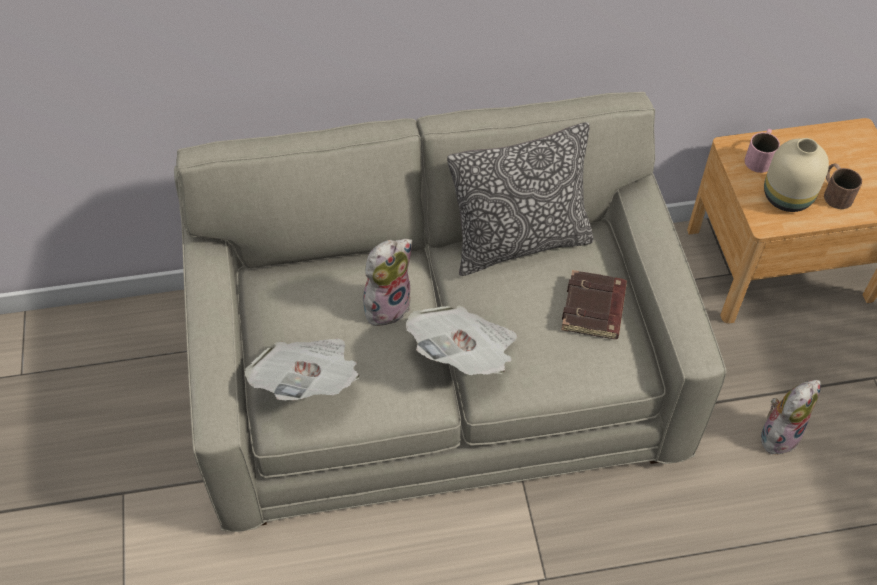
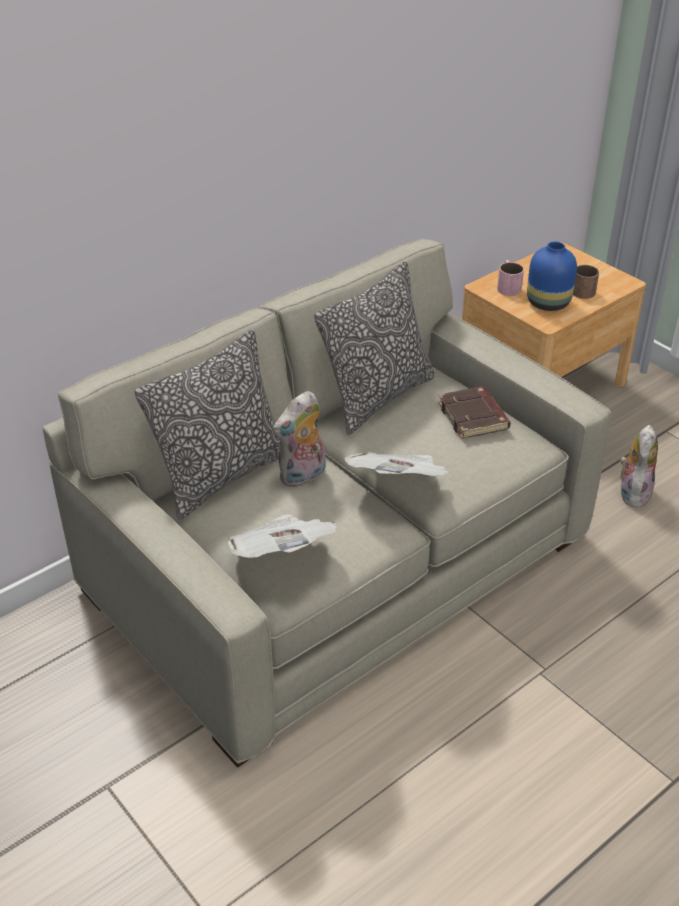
camera: 30 degrees left, 15 degrees down
(320, 271) = (222, 476): none -> pillow
(387, 304) = (303, 477): plush toy -> plush toy turned 150 degrees counterclockwise
(786, 196) = (547, 302): beige vase -> blue vase

